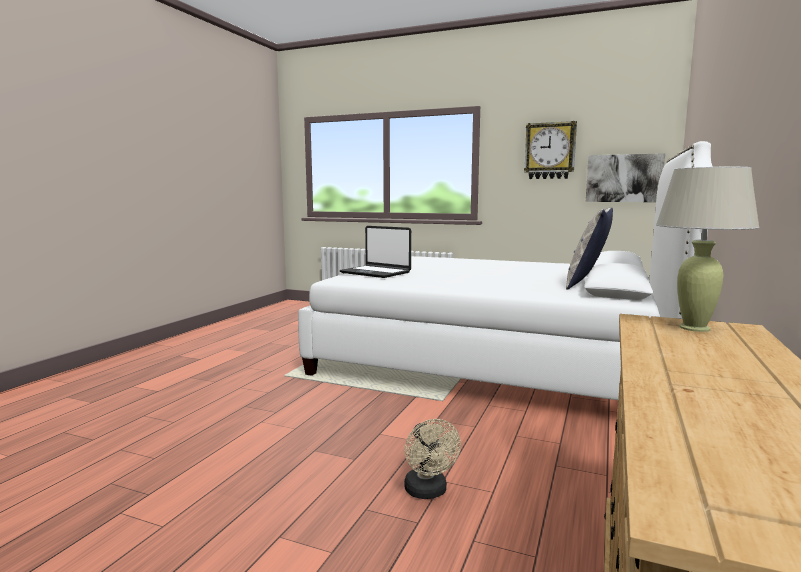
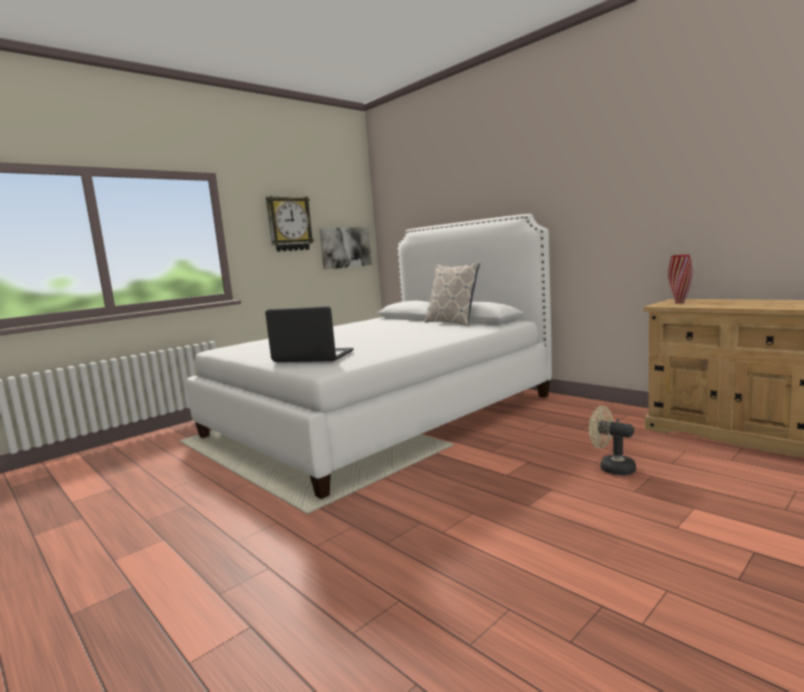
camera: 65 degrees left, 0 degrees up
(376, 272) = (313, 357): laptop -> laptop turned 135 degrees counterclockwise
(428, 492) = (611, 468): beige fan -> beige fan turned 150 degrees counterclockwise
(694, 328) = (679, 302): beige table lamp -> red vase

